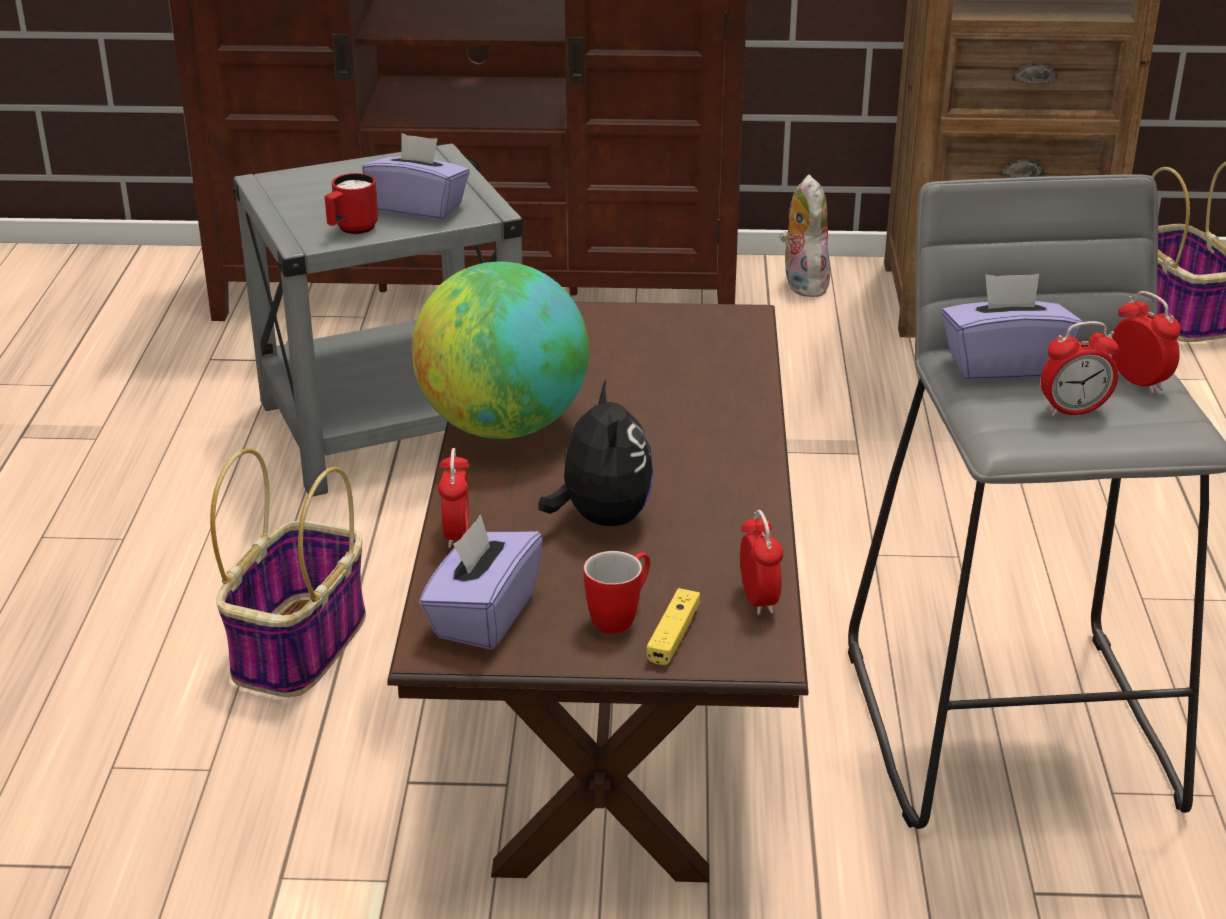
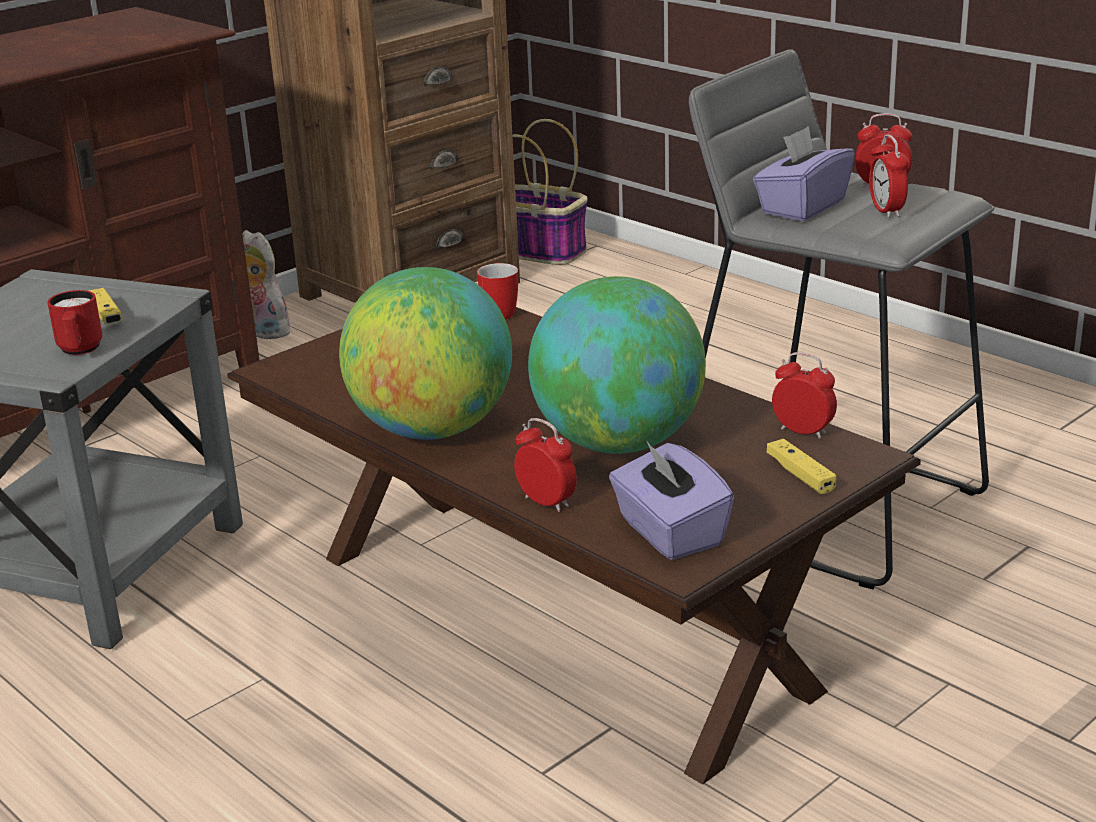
camera: 45 degrees left, 5 degrees down
(300, 644) = (293, 747): basket -> none
(419, 208) = (106, 316): purple tissue box -> yellow game controller
(601, 518) = (618, 443): plush toy -> globe
(621, 617) = (751, 484): mug -> mug (499, 312)
(1073, 411) = (886, 211): alarm clock -> alarm clock turned 135 degrees clockwise

